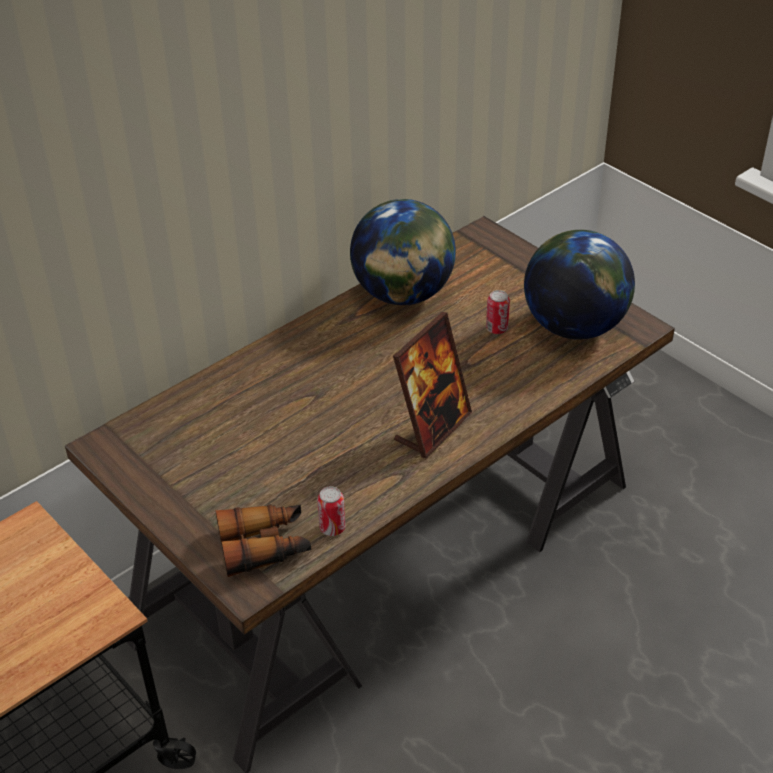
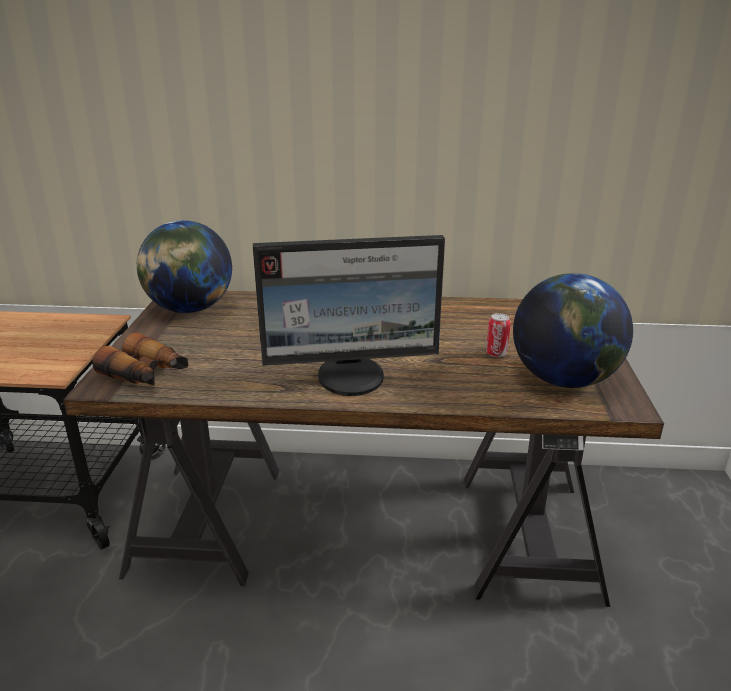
camera: 45 degrees right, 15 degrees down
(332, 528) = (194, 388): can -> none
(403, 294) = (461, 311): globe -> globe (190, 309)
(432, 427) = (352, 377): picture frame -> monitor

